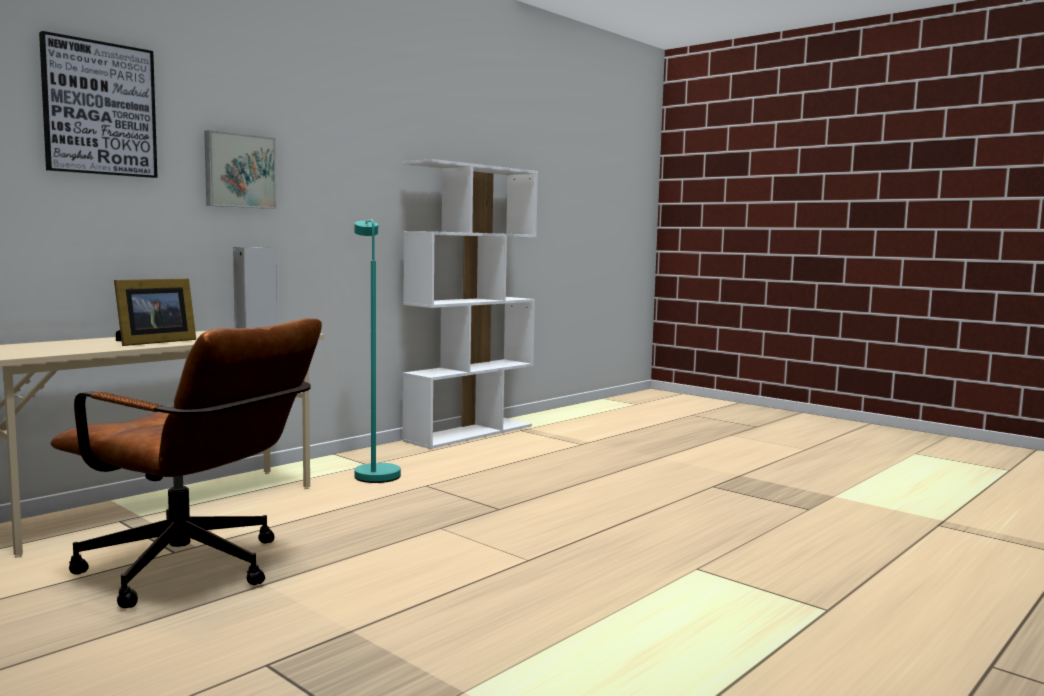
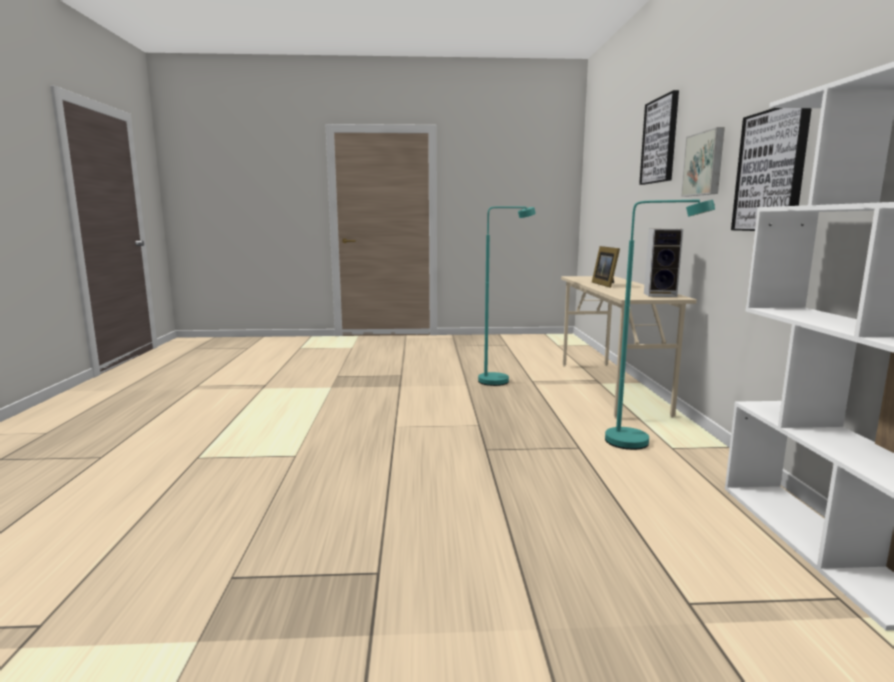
camera: 135 degrees right, 5 degrees up
(195, 571) = (500, 380): brown office chair -> turquoise floor lamp
(346, 197) = (771, 171): none -> picture

